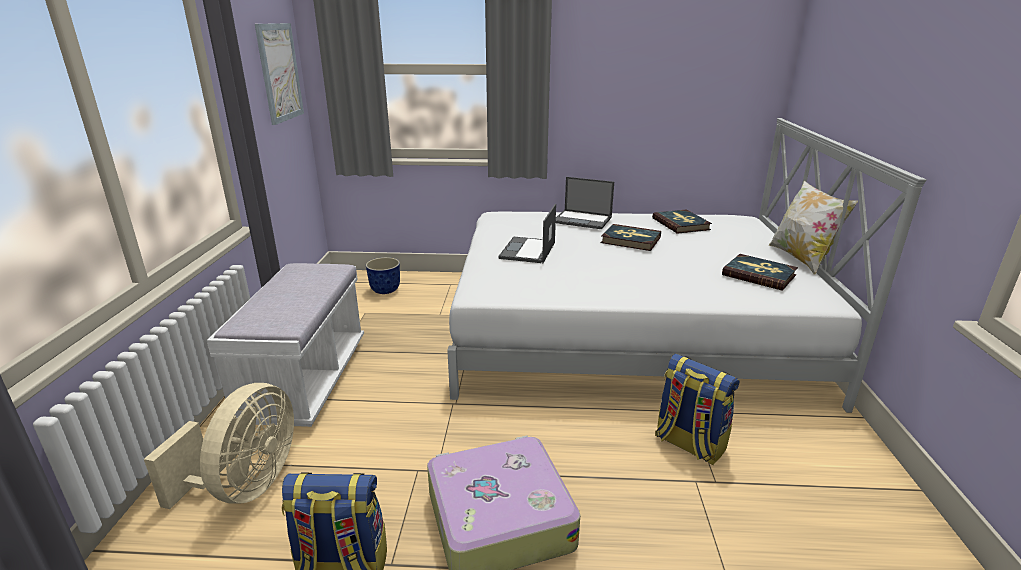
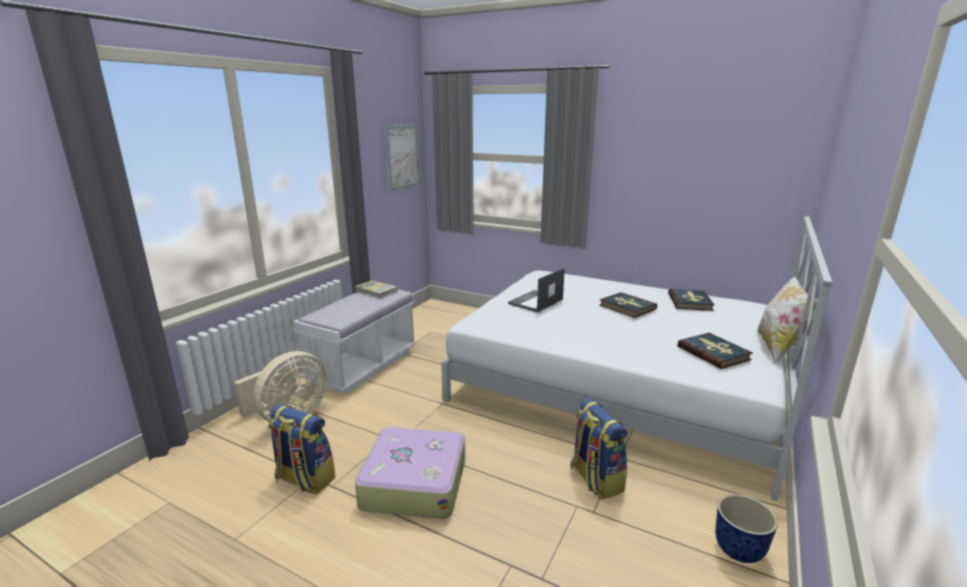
camera: 25 degrees right, 5 degrees down
(303, 271) = (376, 291): none -> book
(386, 290) = (455, 319): planter -> planter (739, 550)
(583, 220) = (603, 286): laptop -> none

